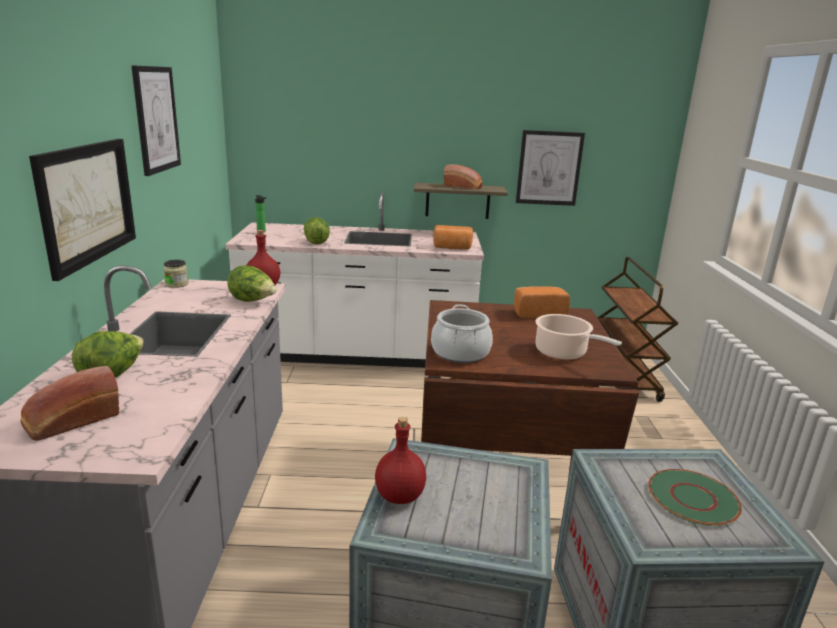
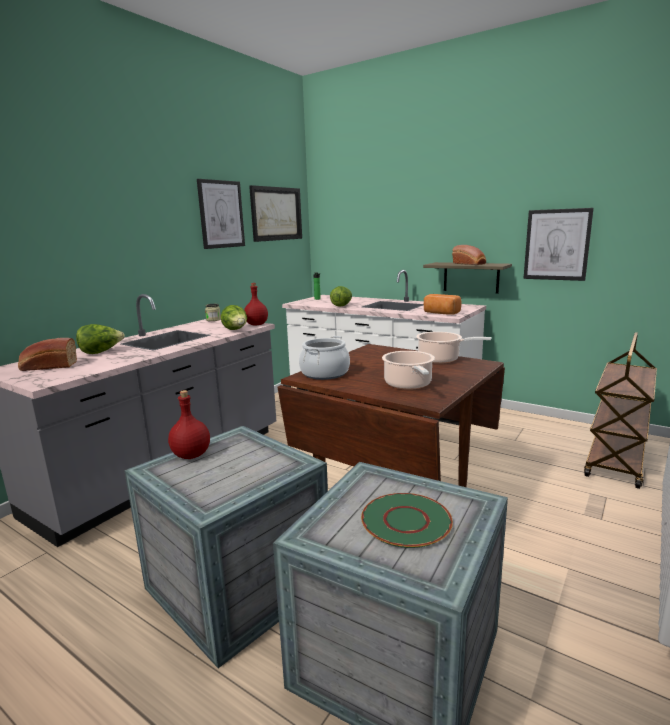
camera: 35 degrees right, 5 degrees down
(87, 203) = (141, 258): picture -> picture (276, 214)
(538, 313) = (441, 359): bread -> cooking pot

